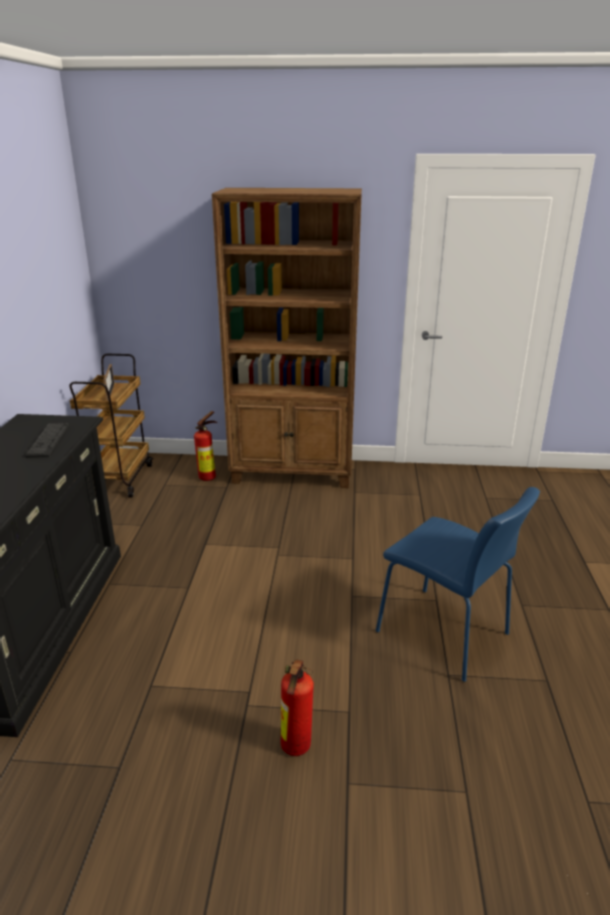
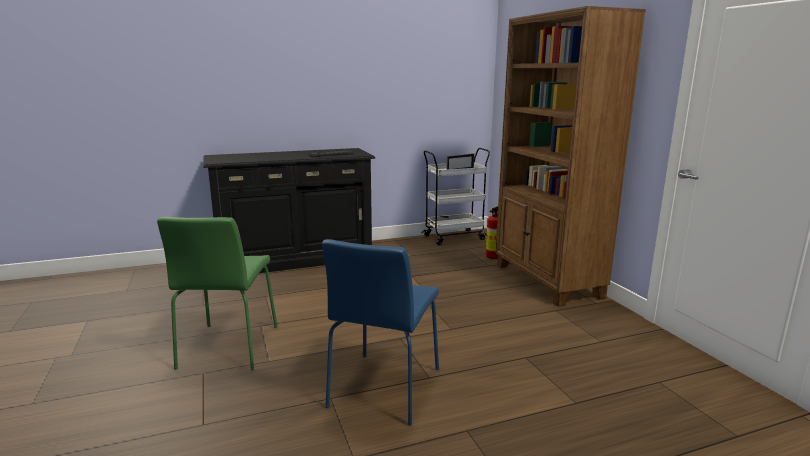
camera: 65 degrees right, 10 degrees down
(121, 479) = (454, 237): brown cart -> white cart
(294, 749) = (228, 348): fire extinguisher -> green chair

